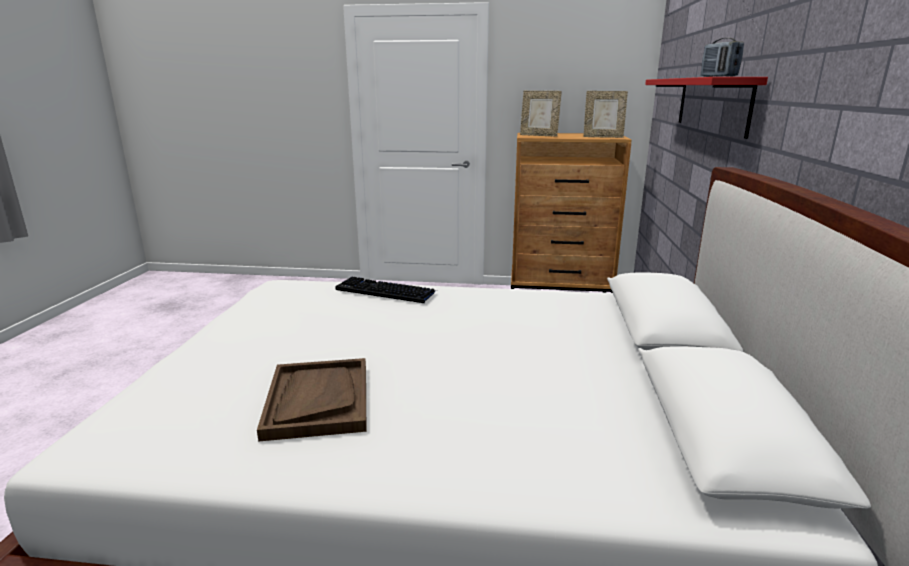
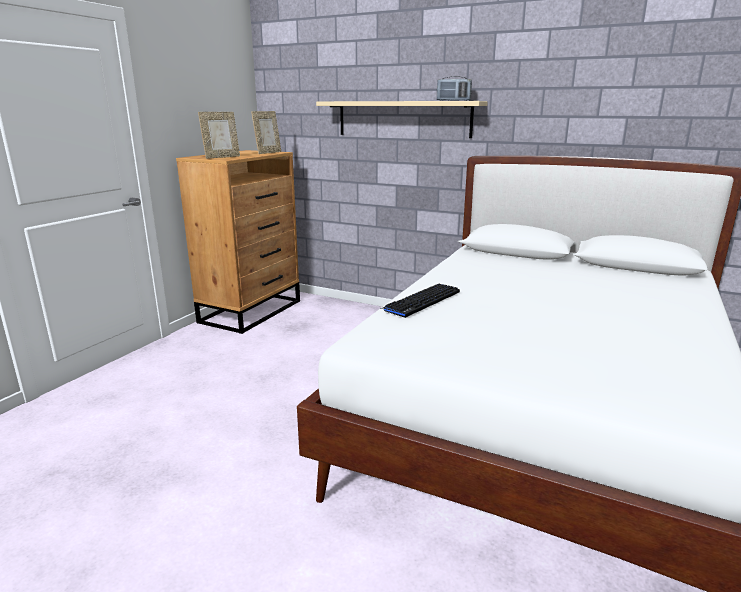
camera: 70 degrees left, 0 degrees up
(318, 400) = (626, 337): brown tray -> none
(711, 104) = (403, 119): red shelf -> beige shelf

